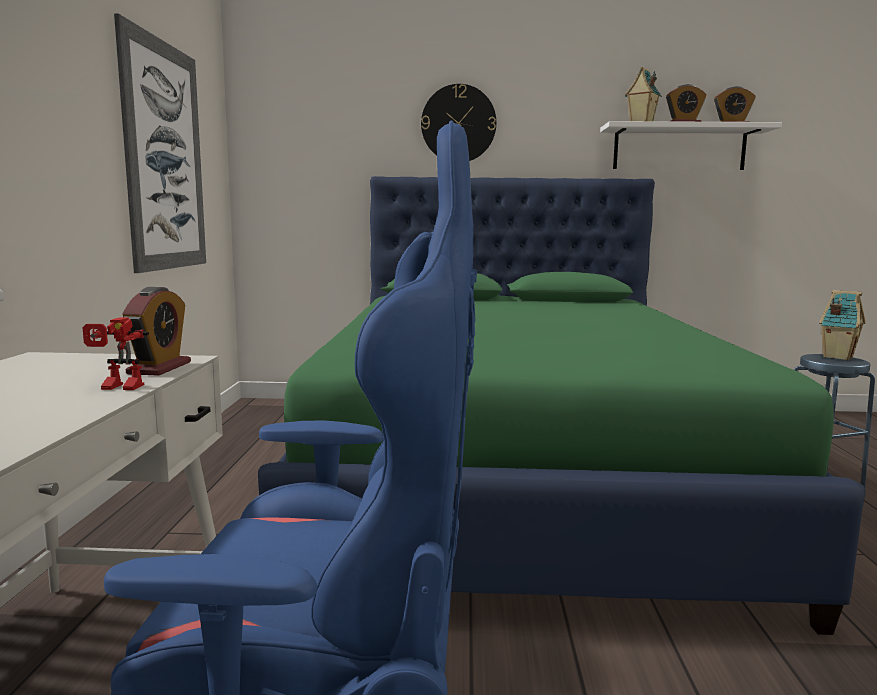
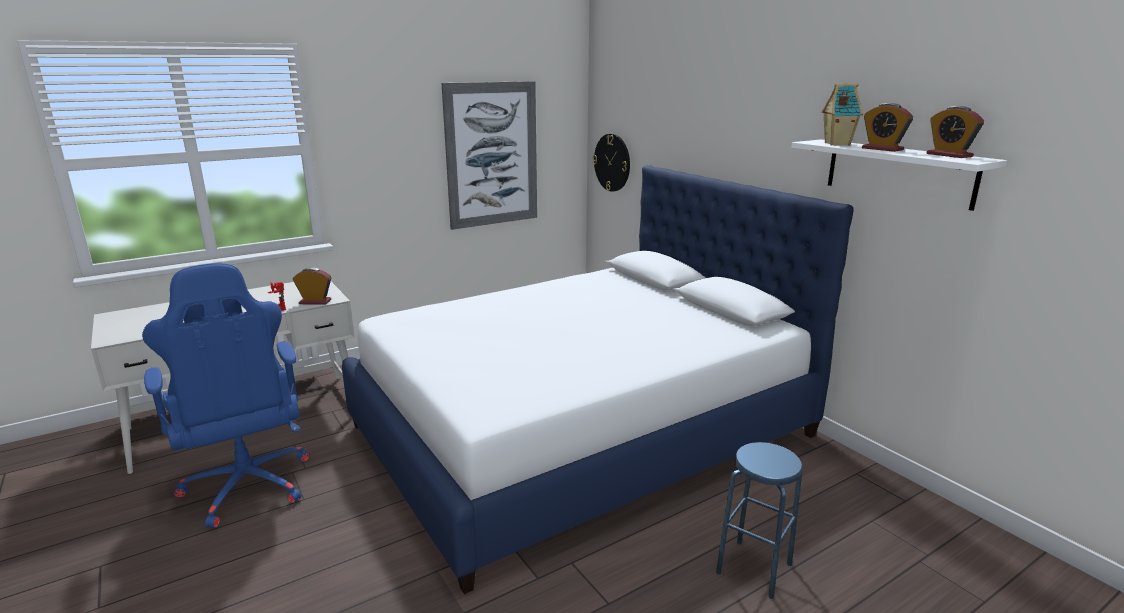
camera: 55 degrees right, 10 degrees up
(159, 368) = (315, 302): alarm clock -> alarm clock turned 150 degrees counterclockwise
(458, 124) = (710, 124): wall clock -> wall clock (612, 162)
(517, 473) = (582, 430): green bed -> white bed
(837, 357) = (784, 459): toy house -> none

